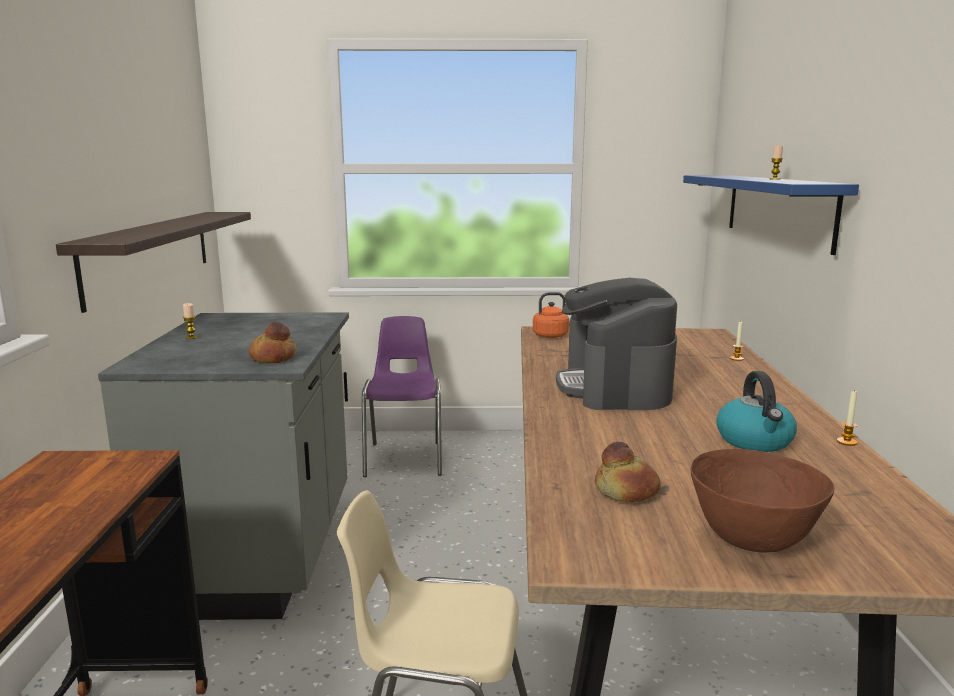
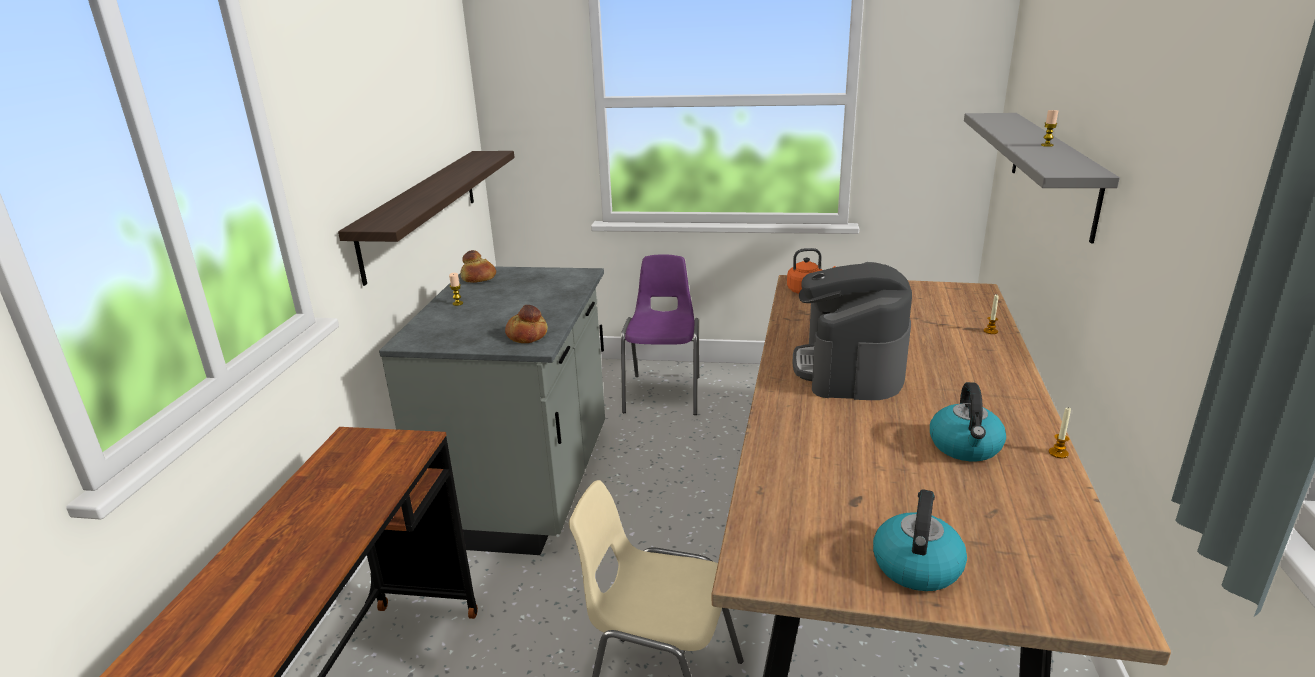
camera: 10 degrees right, 10 degrees up
(625, 492) = (820, 501): bread -> bread (478, 278)
(752, 541) = (916, 565): brown bowl -> kettle
(777, 209) = (1053, 171): blue shelf -> grey shelf

